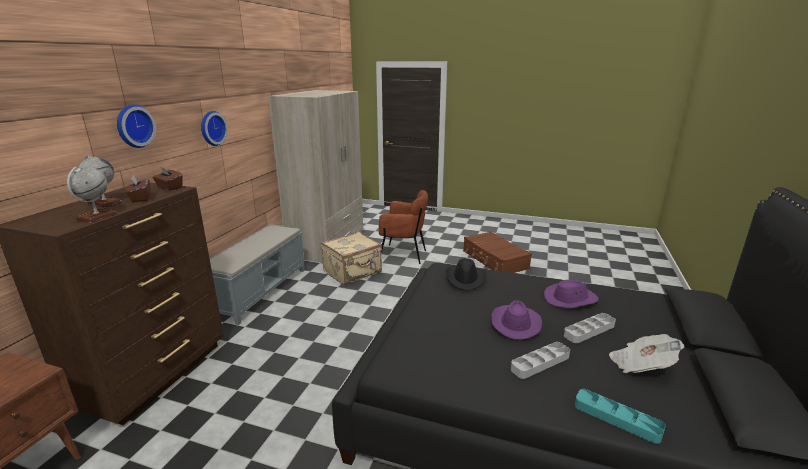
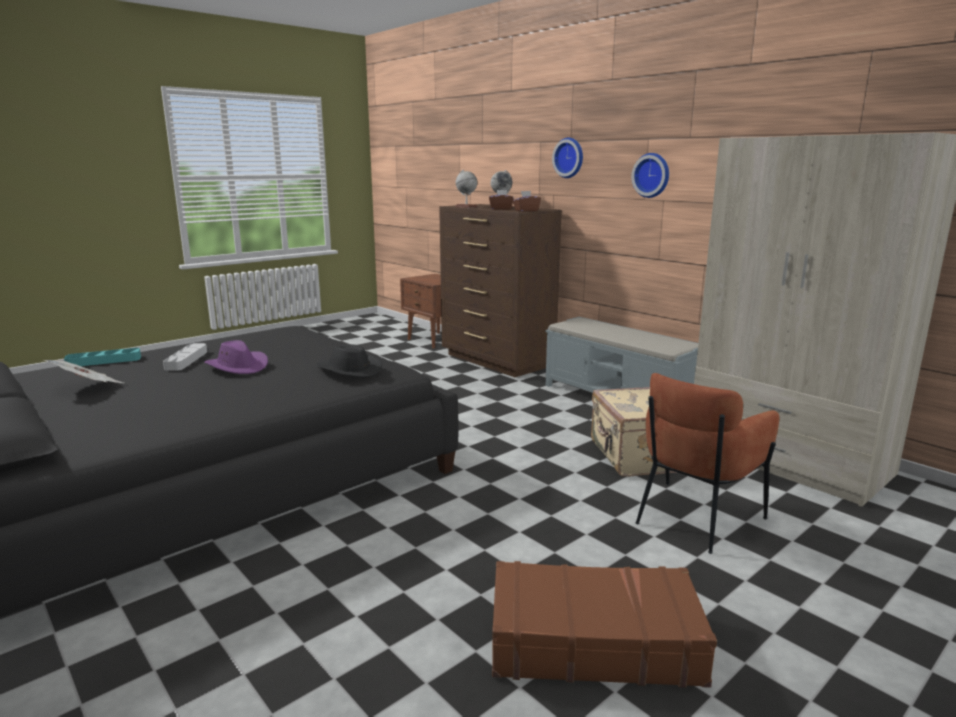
camera: 120 degrees right, 5 degrees down
(570, 299) = (204, 403): purple hat -> none
(589, 330) = (157, 389): grey tray -> none

